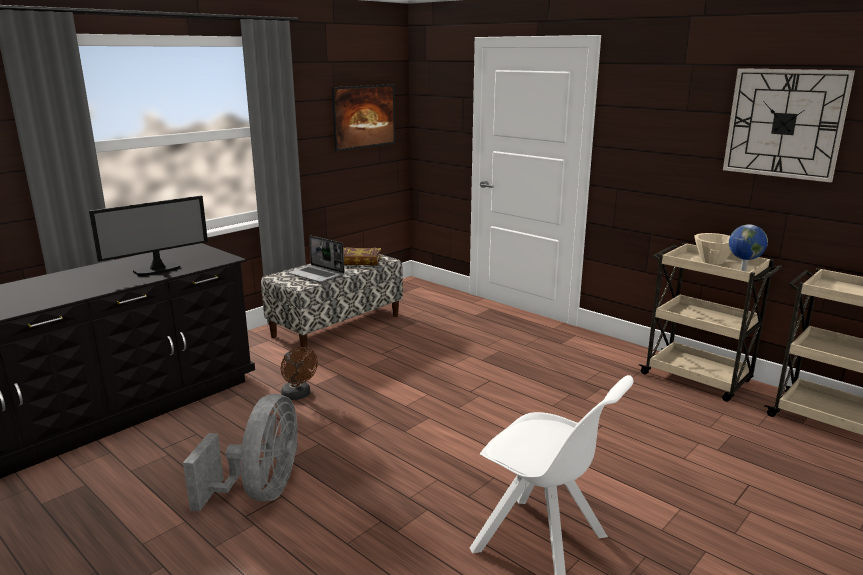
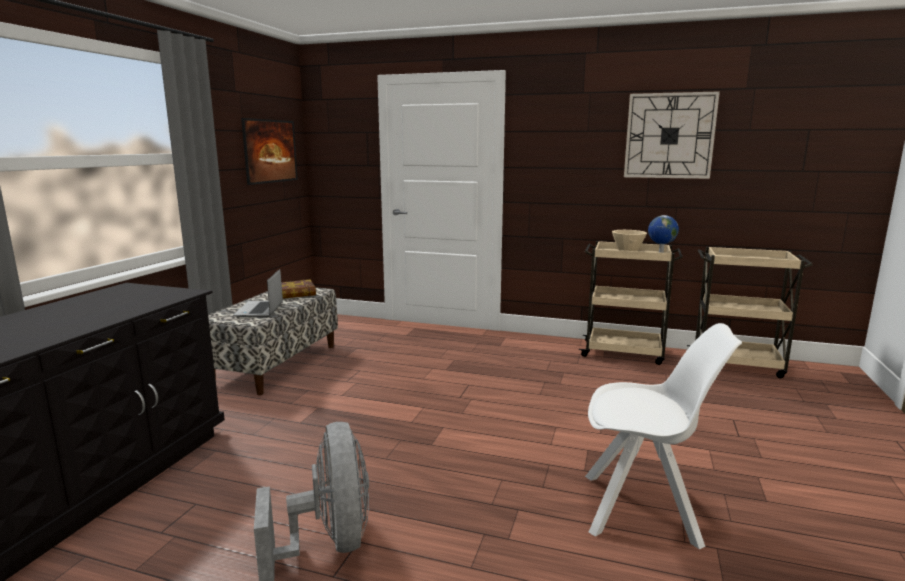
camera: 25 degrees left, 5 degrees down
(158, 270) = (108, 311): monitor -> none
(298, 395) = (290, 436): brown fan -> none
(317, 275) = (260, 310): laptop -> laptop turned 75 degrees clockwise

